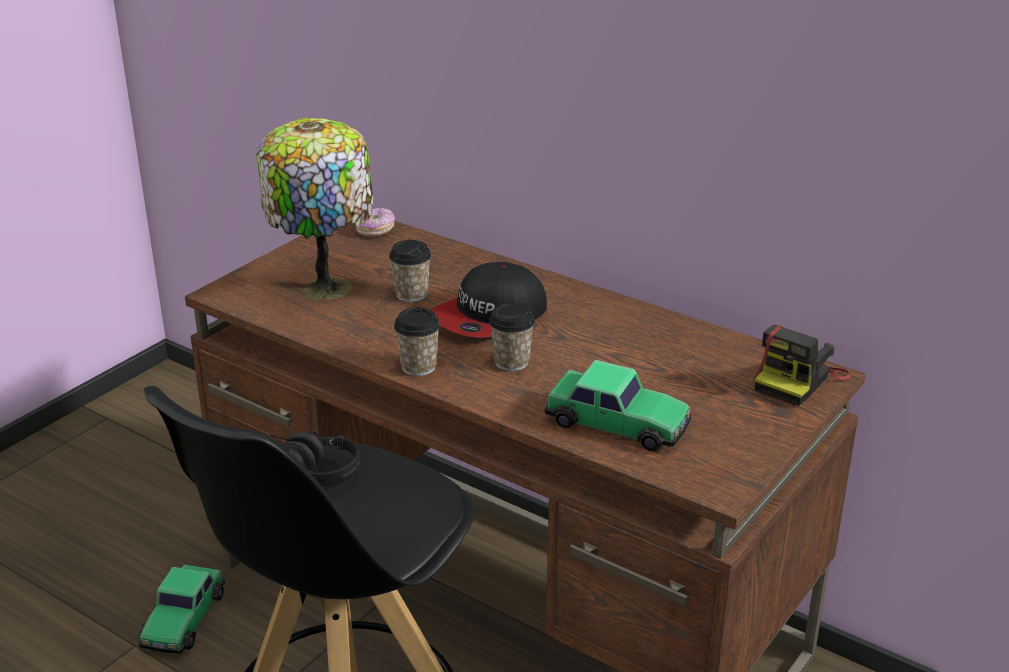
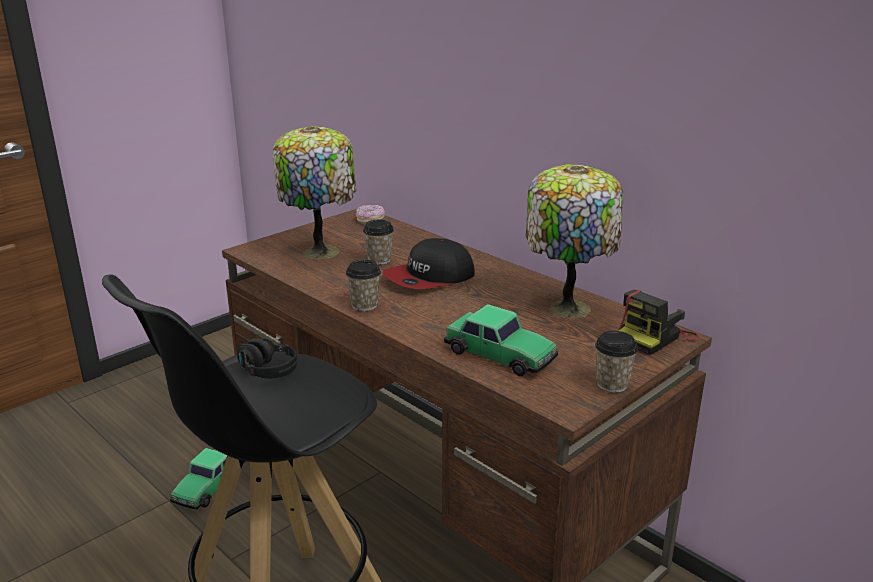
camera: 10 degrees right, 5 degrees down
(511, 362) = (434, 307): cup -> cup (612, 384)
(680, 345) = (567, 306): none -> table lamp

